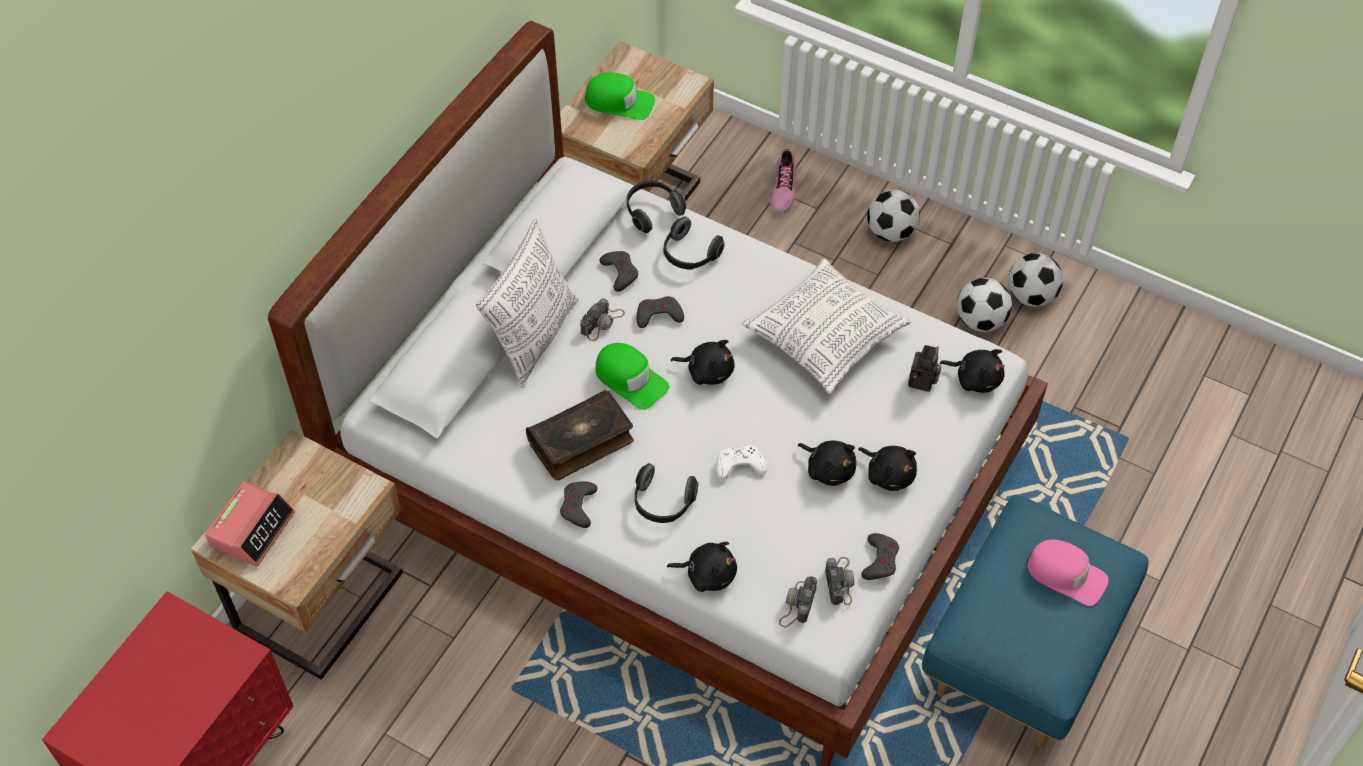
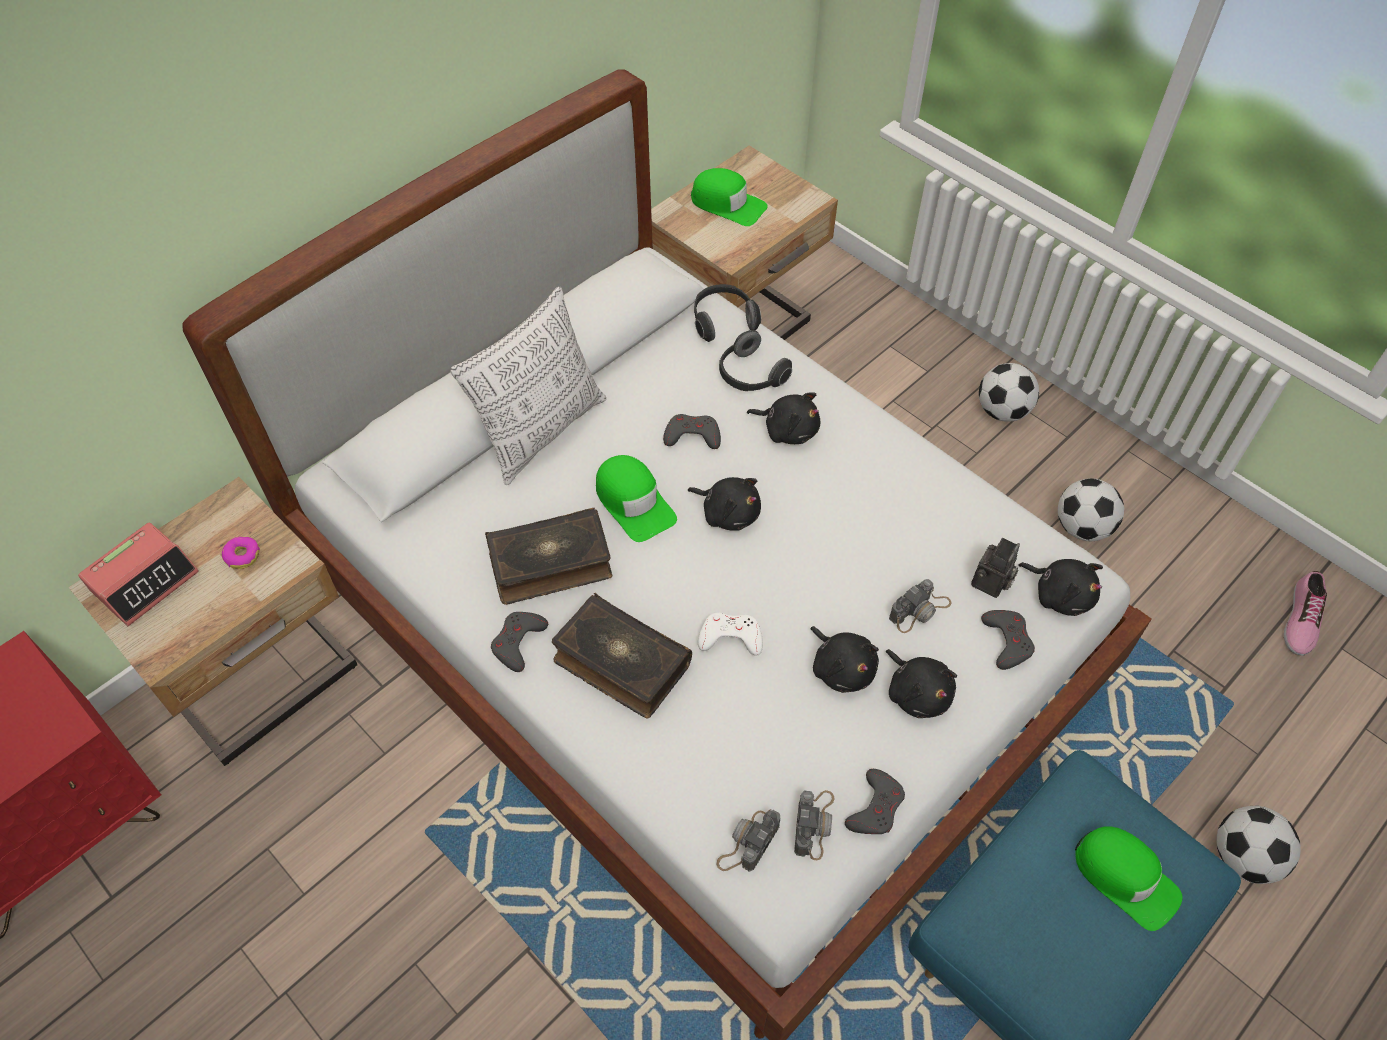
camera: 15 degrees right, 0 degrees up
(325, 492) = (242, 556): none -> donut
(602, 322) = (625, 431): camera -> camera (919, 610)
(620, 272) = (664, 379): grey game controller -> grey game controller (1007, 641)
(663, 503) = (620, 663): headphones -> book
(707, 574) = (646, 770): black plush toy -> black plush toy (788, 429)
(782, 188) = (896, 343): shoe -> shoe (1300, 619)
(825, 336) = (883, 502): pillow -> none
(1031, 296) = (1147, 512): football -> football (1243, 857)
(1066, 575) = (1125, 878): pink cap -> green cap

